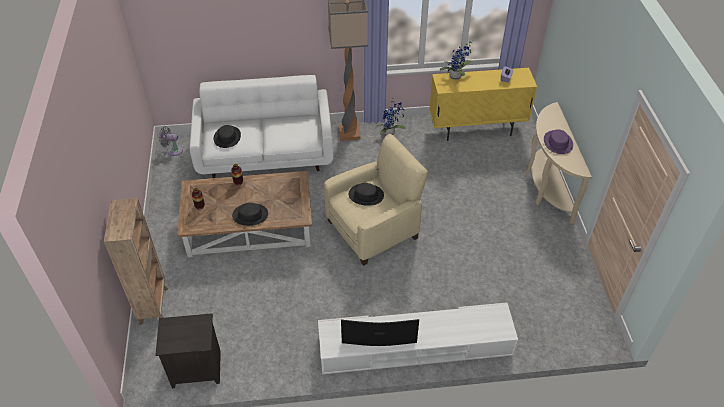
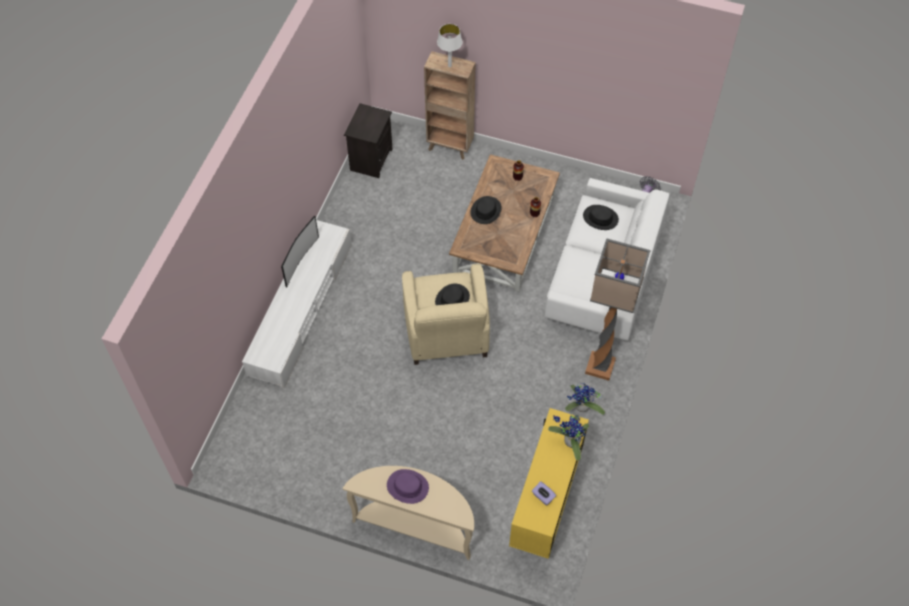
camera: 115 degrees right, 10 degrees up
(123, 218) = (450, 65): none -> white table lamp

